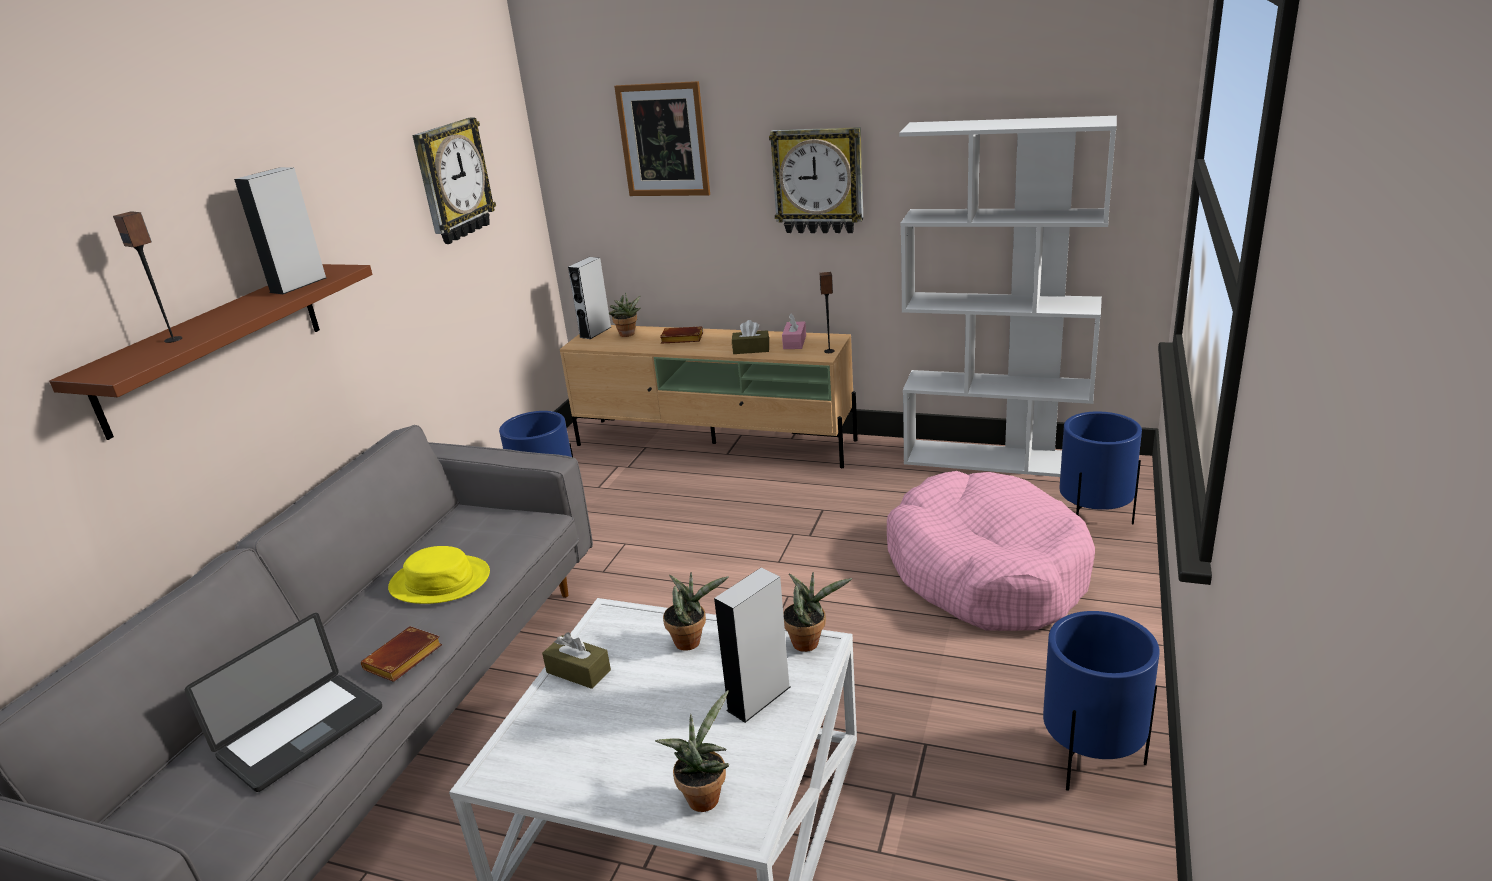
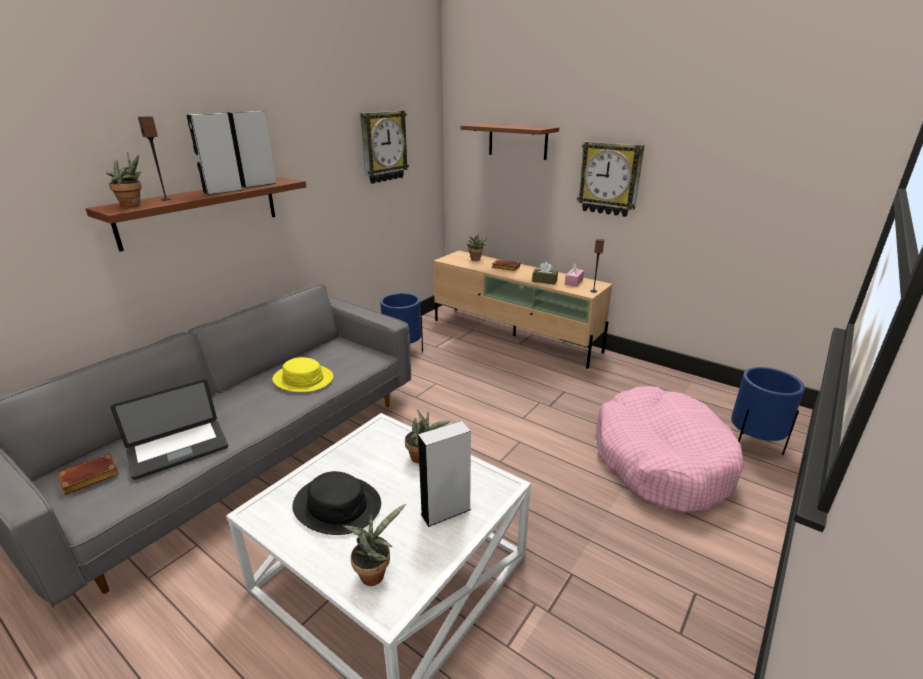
camera: 15 degrees right, 0 degrees up
(403, 660) = (256, 421): brown book -> brown book (89, 479)
(578, 671) = (344, 457): brown tissue box -> none
(595, 332) = (458, 255): grey speaker -> grey speaker (222, 191)
(605, 733) = (337, 505): none -> black hat
(663, 140) = (517, 141): picture -> brown shelf
(809, 642) = (498, 480): potted plant -> potted plant (133, 205)
(996, 459) = (694, 386): white bookcase -> none
(1090, 758) = (693, 627): blue planter -> none

